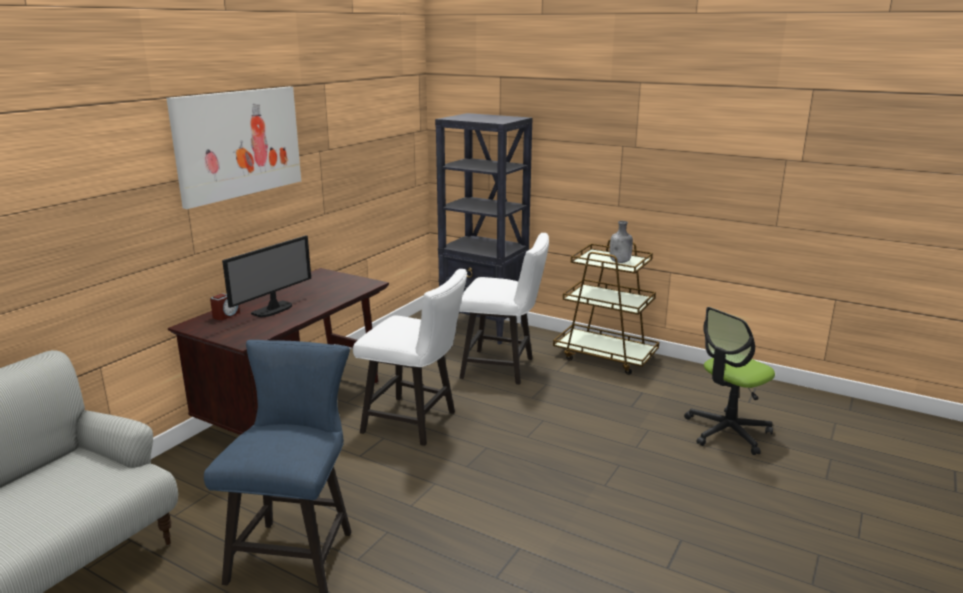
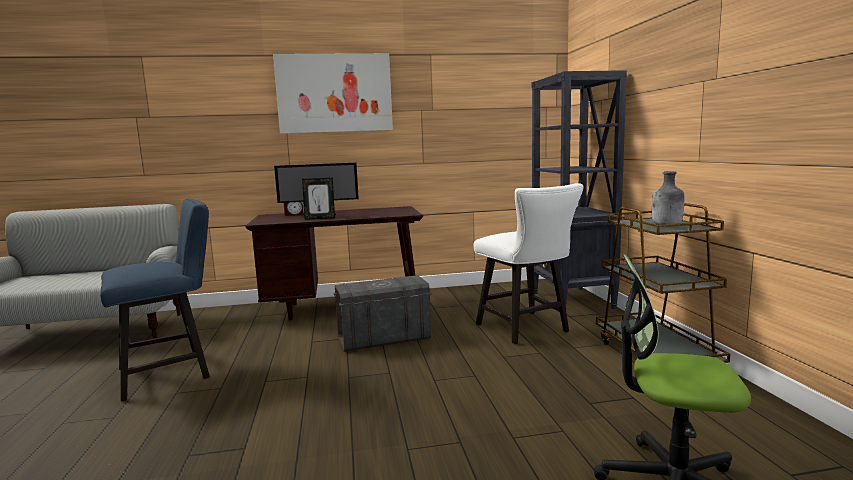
camera: 50 degrees right, 10 degrees down
(293, 314) = (320, 218): none -> picture frame
(416, 423) = (383, 338): white chair -> grey storage box

